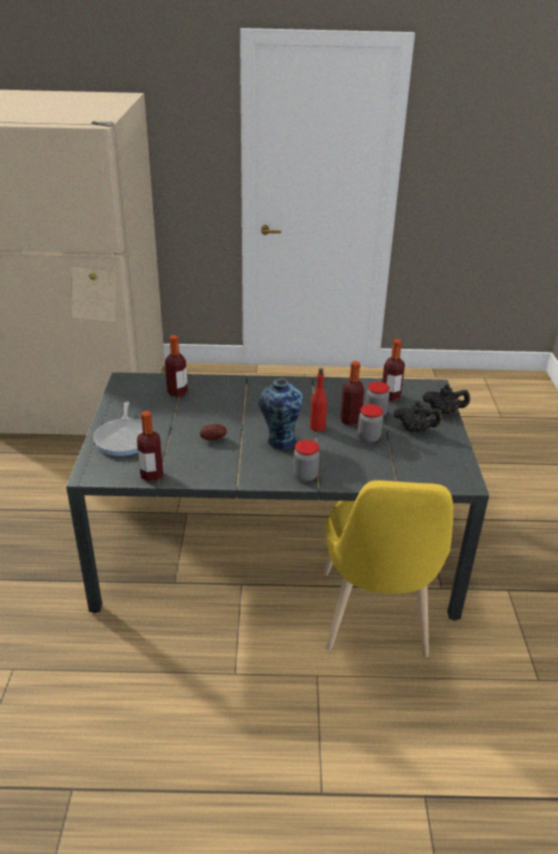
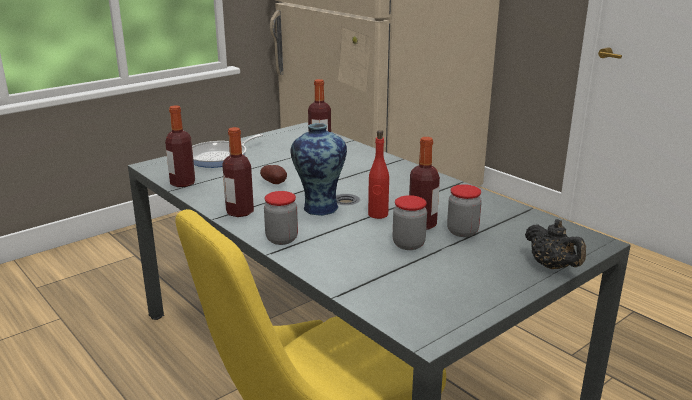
camera: 50 degrees right, 10 degrees down
(390, 396) = (514, 227): bottle -> bottle (240, 212)
(415, 430) = (477, 263): black teapot -> none

